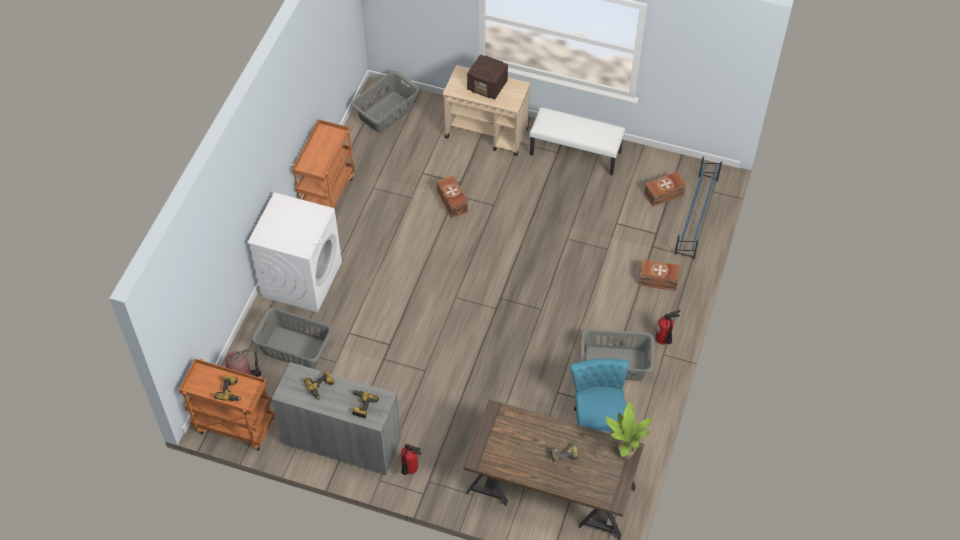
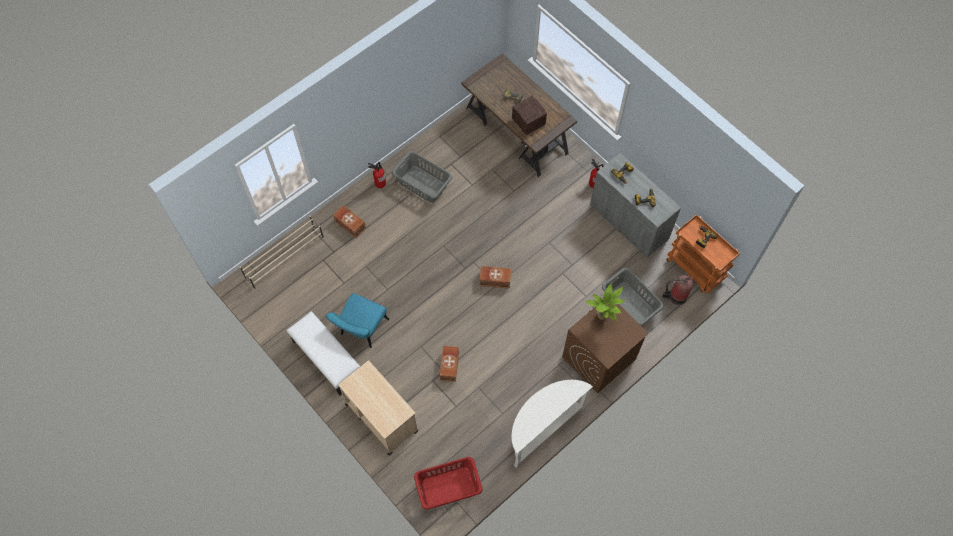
camera: 150 degrees left, 10 degrees up
(301, 278) = (598, 358): white washing machine -> brown washing machine
(327, 193) = (541, 428): orange cart -> white console table
(387, 112) = (448, 487): grey laundry basket -> red laundry basket
(488, 87) = (374, 399): radio -> radio (528, 121)
(597, 421) = (460, 155): turquoise chair -> turquoise chair (361, 331)
(623, 454) = (477, 82): potted plant -> potted plant (603, 317)
(664, 195) = (291, 287): brown storage box -> brown storage box (494, 280)
(696, 217) = (285, 257): blue shoe rack -> beige shoe rack

